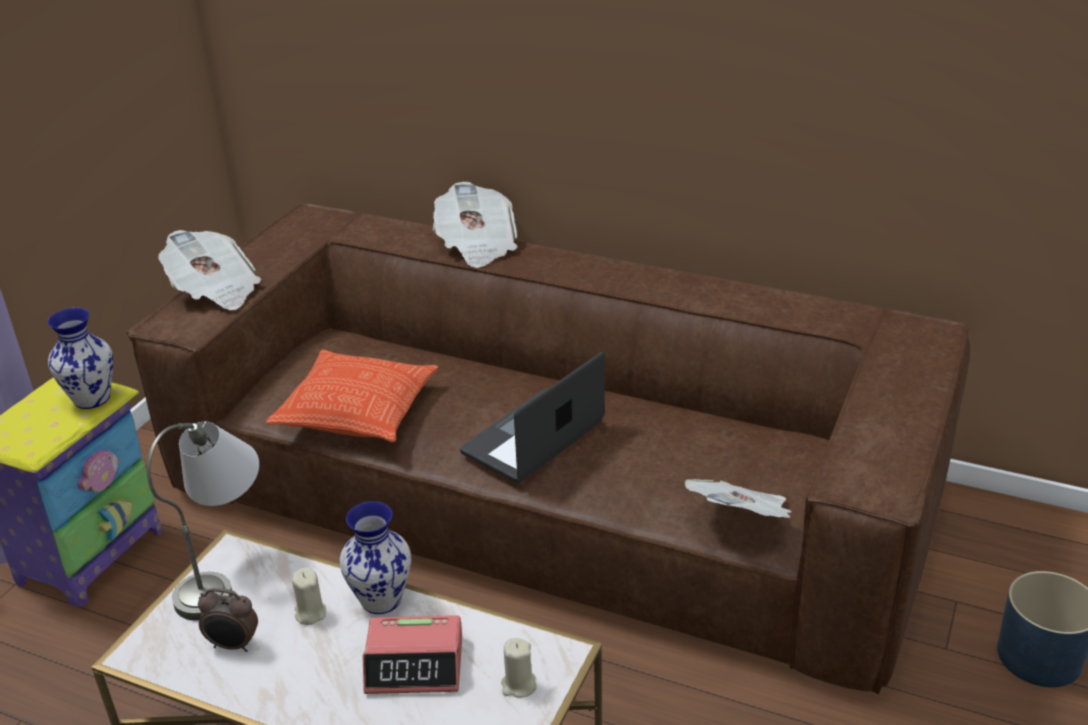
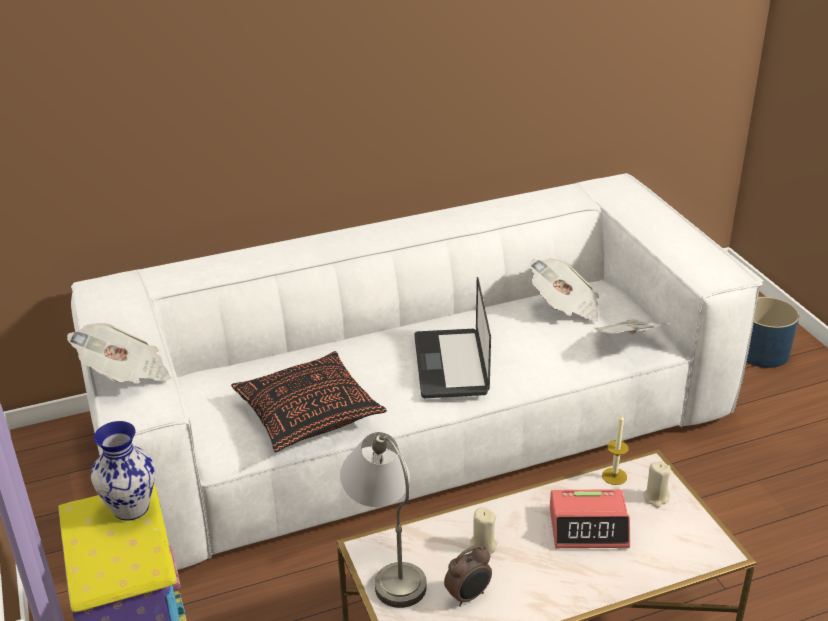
camera: 45 degrees left, 0 degrees up
(358, 413) = (309, 415): orange pillow -> black pillow
(380, 599) = (510, 509): vase -> none
(415, 665) = (589, 527): alarm clock -> alarm clock turned 45 degrees clockwise
(476, 246) = (277, 253): newspaper -> newspaper (565, 307)
(514, 637) = (614, 476): none -> candle
(549, 494) = (416, 419): brown sofa -> white sofa

